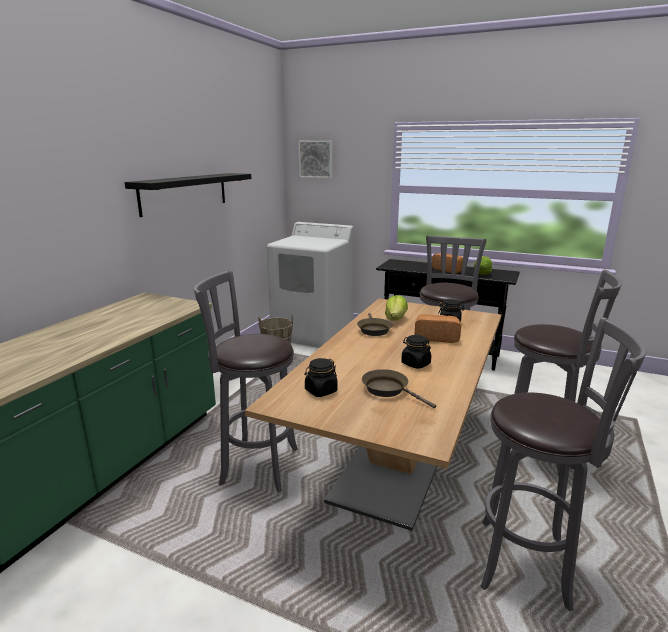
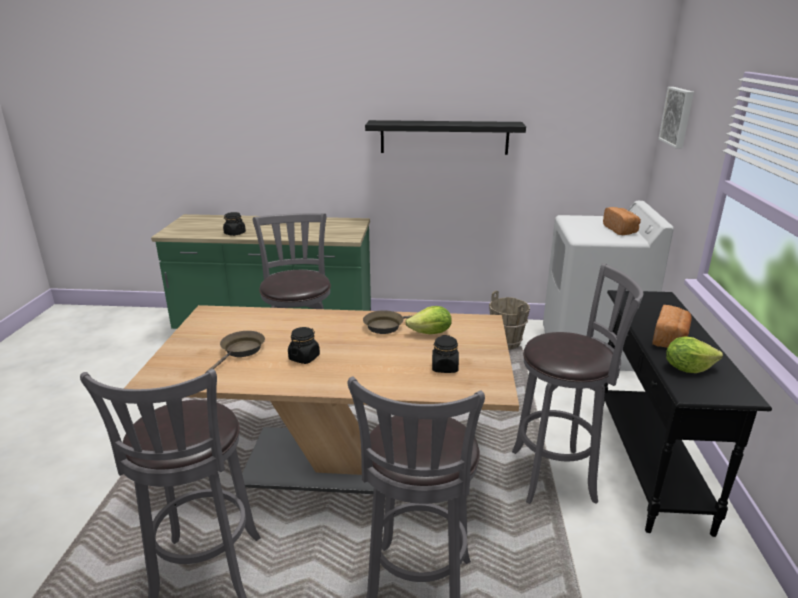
camera: 70 degrees right, 5 degrees up
(321, 391) = (232, 324): black jar -> black jar (234, 233)
(436, 337) = (386, 362): bread -> bread (621, 230)

